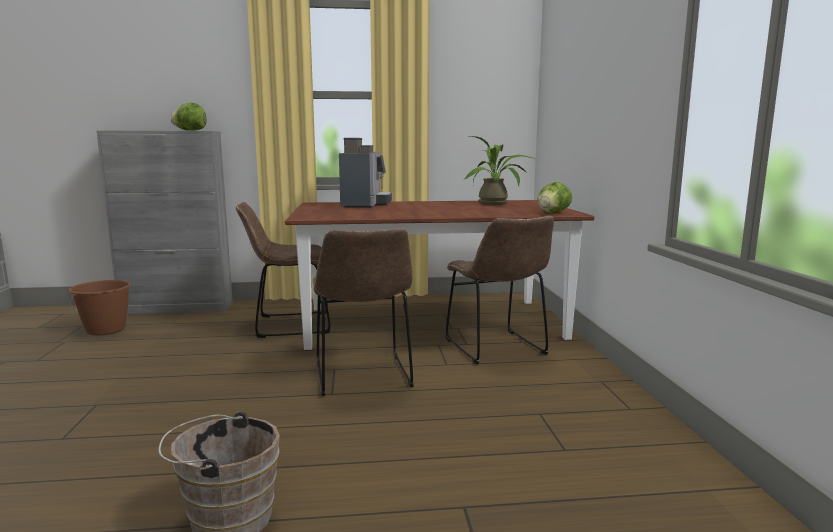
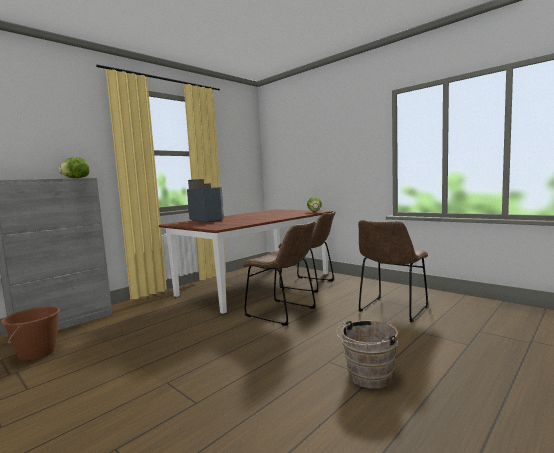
camera: 40 degrees left, 5 degrees down
(288, 325) = (180, 307): brown chair -> brown chair (392, 310)
(497, 203) = (269, 212): potted plant -> none

